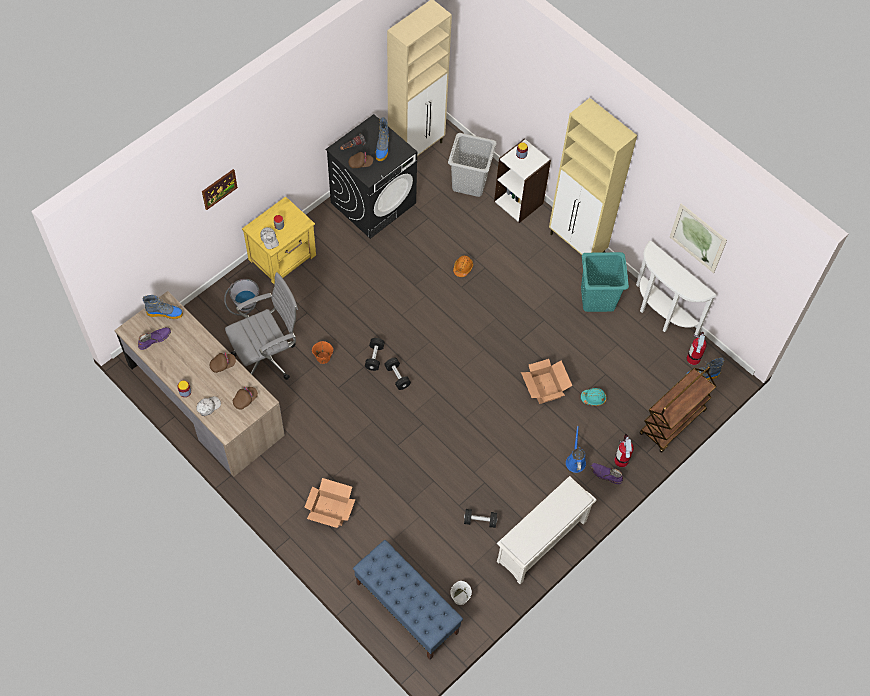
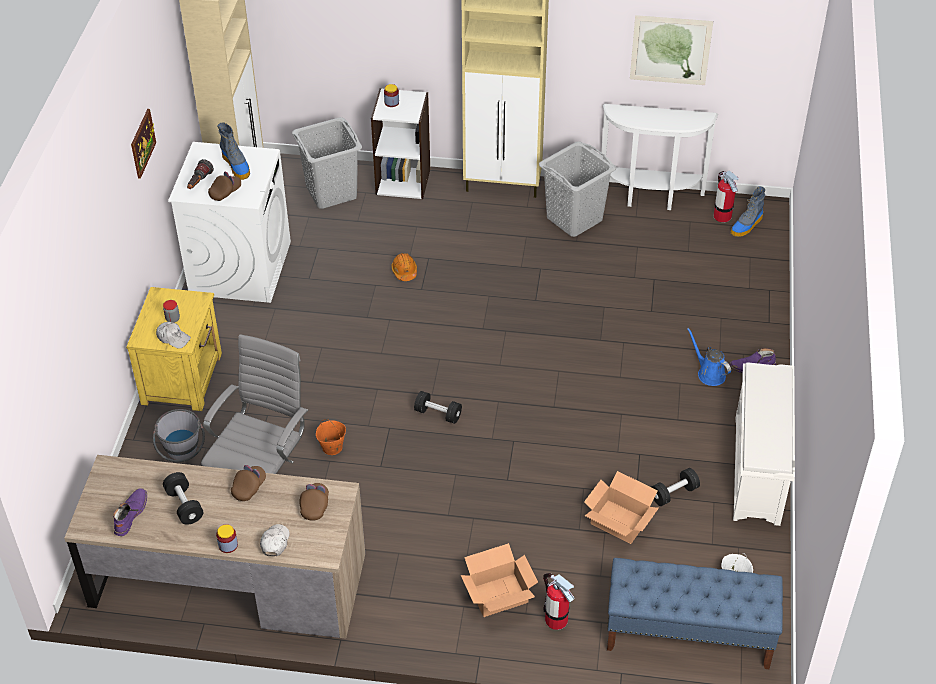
camera: 35 degrees left, 15 degrees down
(165, 313) = (117, 479): boot -> none
(219, 189) = (94, 275): picture -> picture (142, 143)
(373, 202) = (240, 267): black washing machine -> white washing machine
(374, 357) = (392, 411): black dumbbell -> black dumbbell (184, 505)
(544, 387) = (606, 327): cardboard box -> cardboard box (619, 521)
(593, 398) = (665, 307): turquoise hard hat -> none
(598, 298) = (575, 219): turquoise laundry basket -> grey laundry basket
(621, 460) = (752, 344): fire extinguisher -> fire extinguisher (556, 619)
(672, 423) = (764, 281): brown cart -> none

